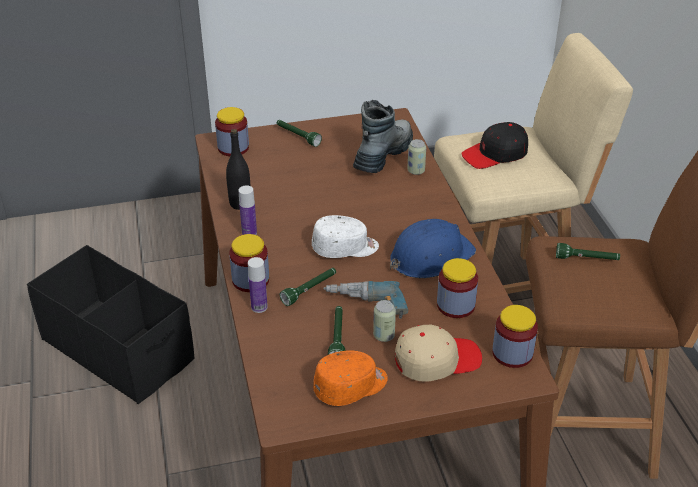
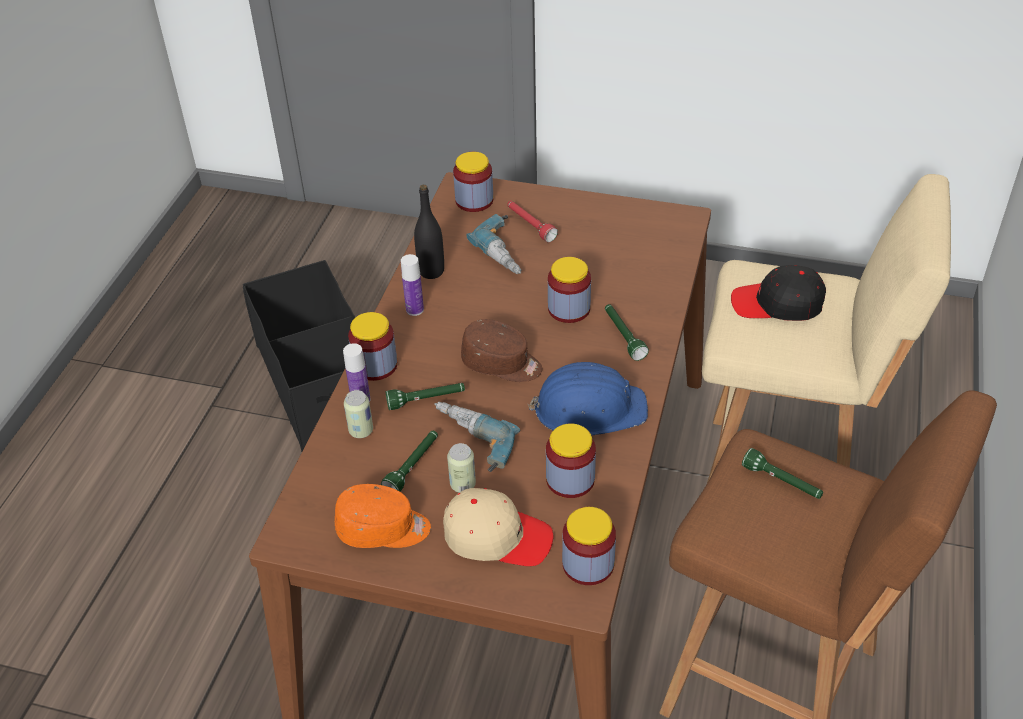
camera: 30 degrees right, 5 degrees up
(287, 174) = (507, 251): none -> power drill
(289, 153) = (530, 225): none -> red flashlight
(297, 136) = (554, 208): green flashlight -> green flashlight (623, 336)
(345, 248) = (502, 364): white cap -> brown cap
(363, 198) = (569, 309): none -> jar
(383, 155) = (634, 261): boot -> none
(416, 171) = (657, 295): can -> can (361, 430)

